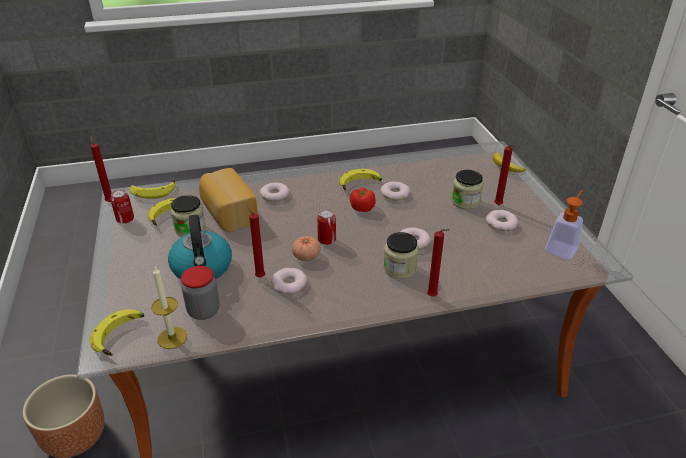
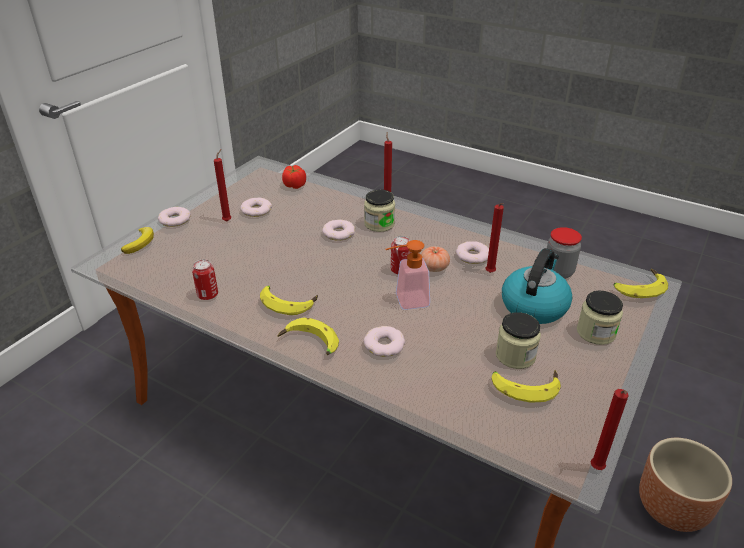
camera: 135 degrees left, 0 degrees up
(125, 219) = (586, 417): can -> can (207, 295)
(154, 191) = (523, 448): banana -> banana (309, 344)
(172, 338) = (595, 267): candle -> none
(228, 213) = (458, 351): bread -> none
(362, 208) = (327, 280): tomato -> tomato (294, 185)
(395, 194) = (277, 275): donut -> donut (174, 220)
(465, 201) = (242, 236): jar -> jar (596, 332)
(563, 247) = (257, 181): soap dispenser -> soap dispenser (406, 301)

